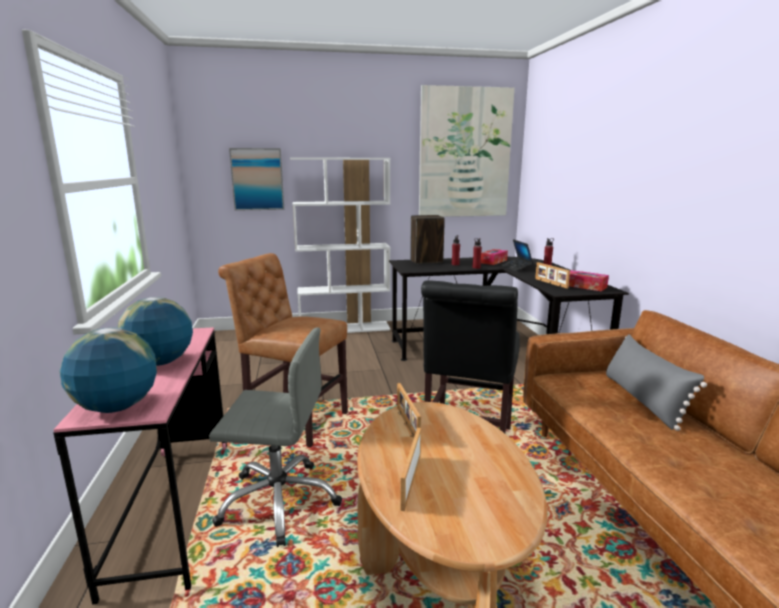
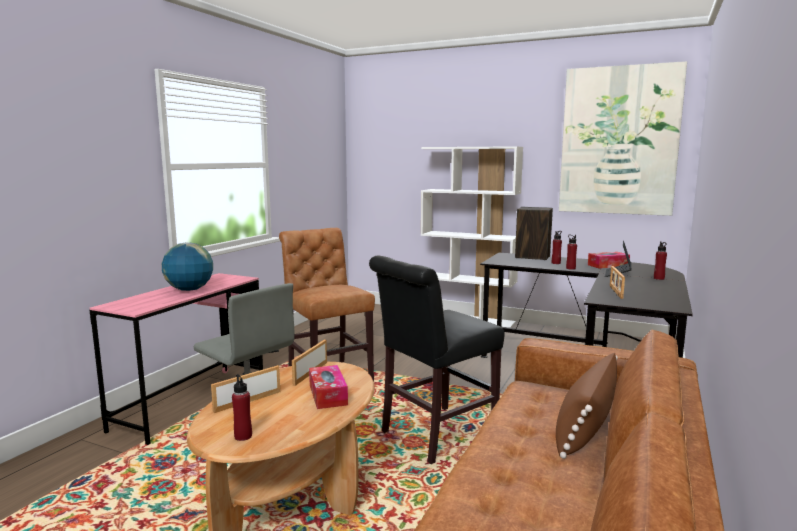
camera: 35 degrees right, 5 degrees down
(117, 407) = (128, 305): globe -> none
(257, 179) = (403, 167): picture -> none
(485, 524) = (243, 436): none -> red bottle
(585, 286) = (651, 300): tissue box -> tissue box (328, 395)
(643, 400) = (585, 428): grey pillow -> brown pillow

